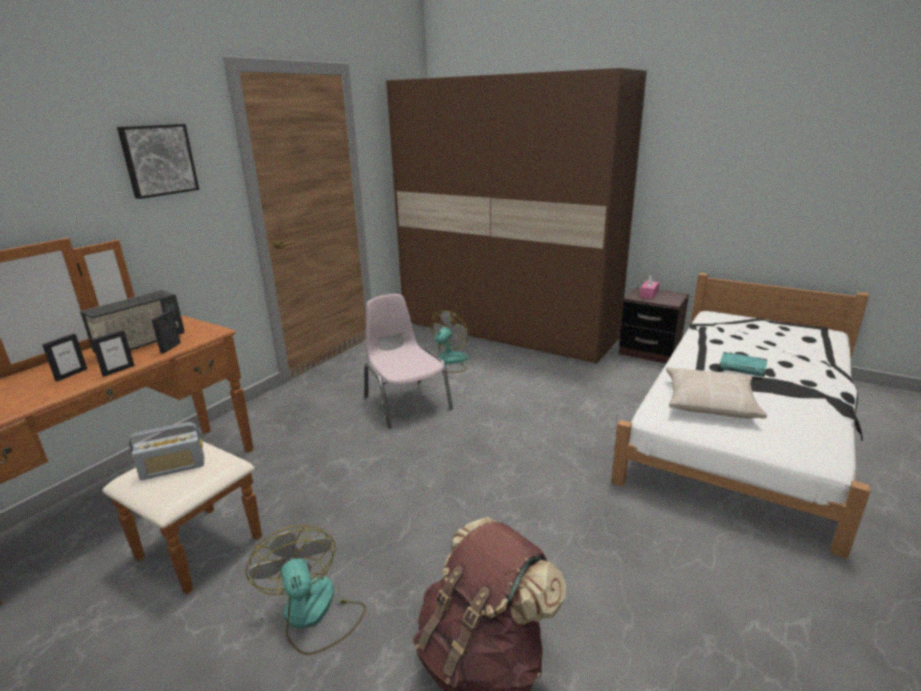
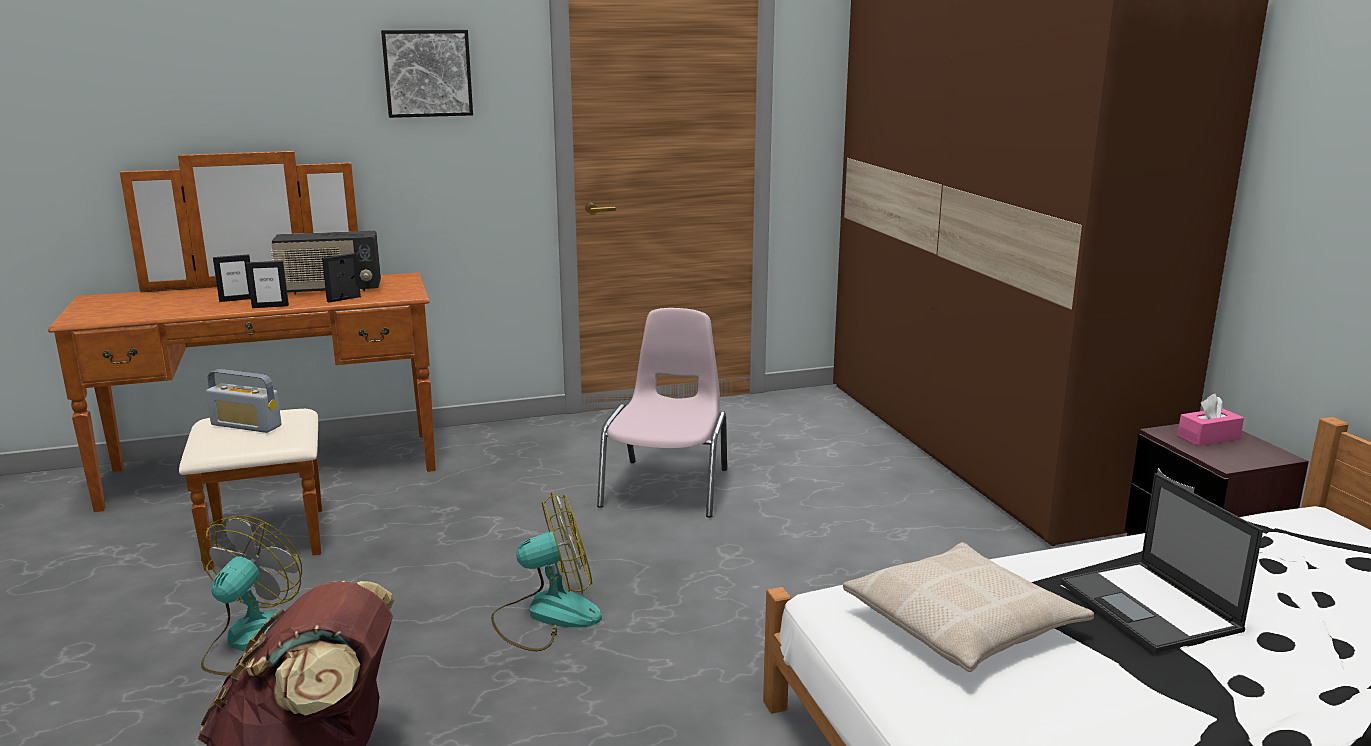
camera: 40 degrees right, 5 degrees down
(448, 362) = (808, 458): fan -> fan (546, 615)
(743, 367) = (1151, 608): turquoise book -> laptop

